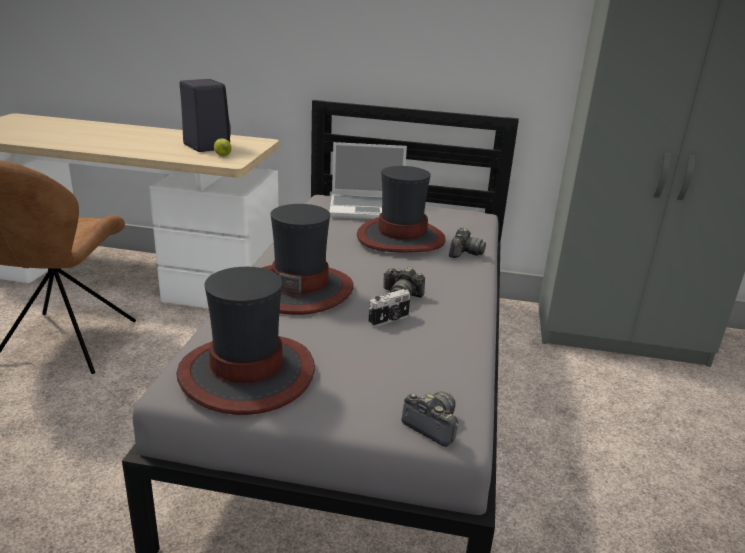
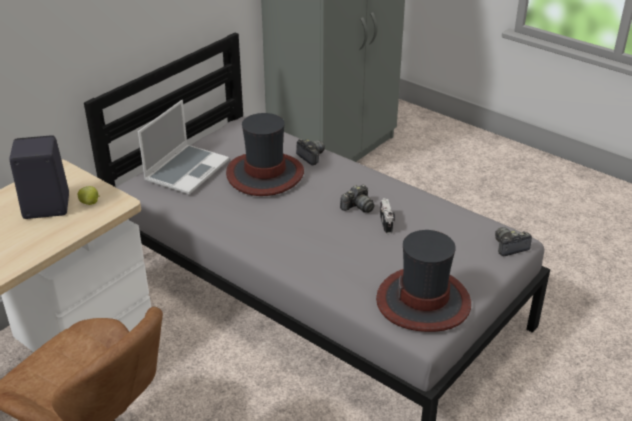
camera: 60 degrees left, 10 degrees up
(300, 289) = (317, 249): hat -> none

